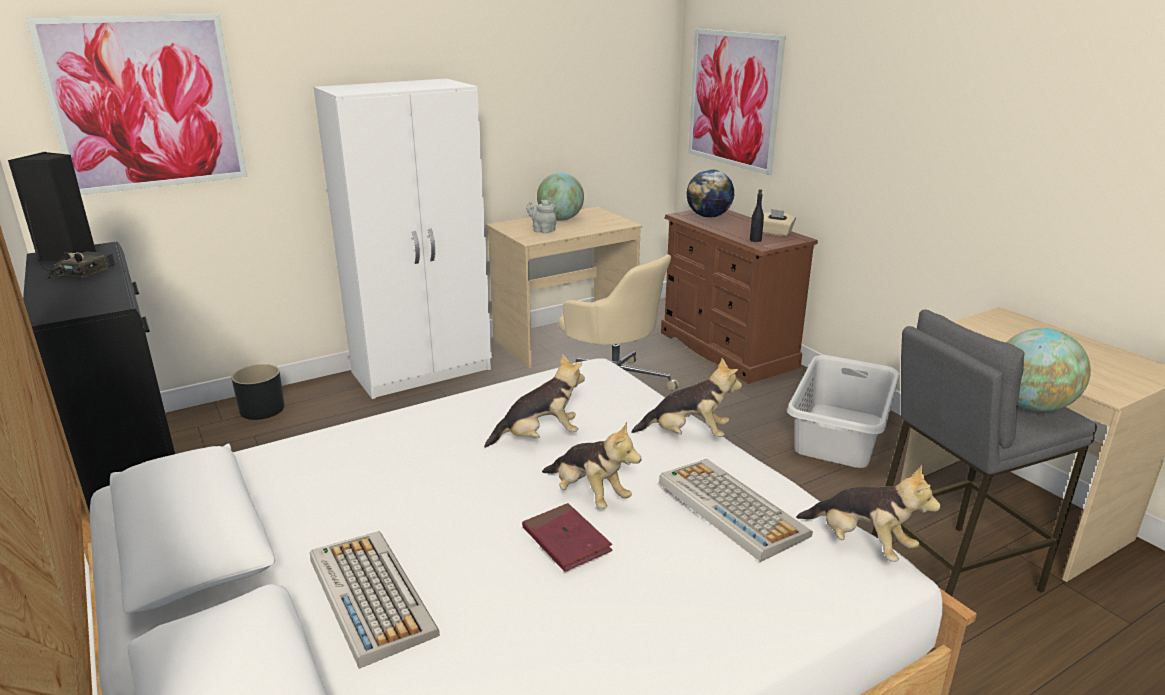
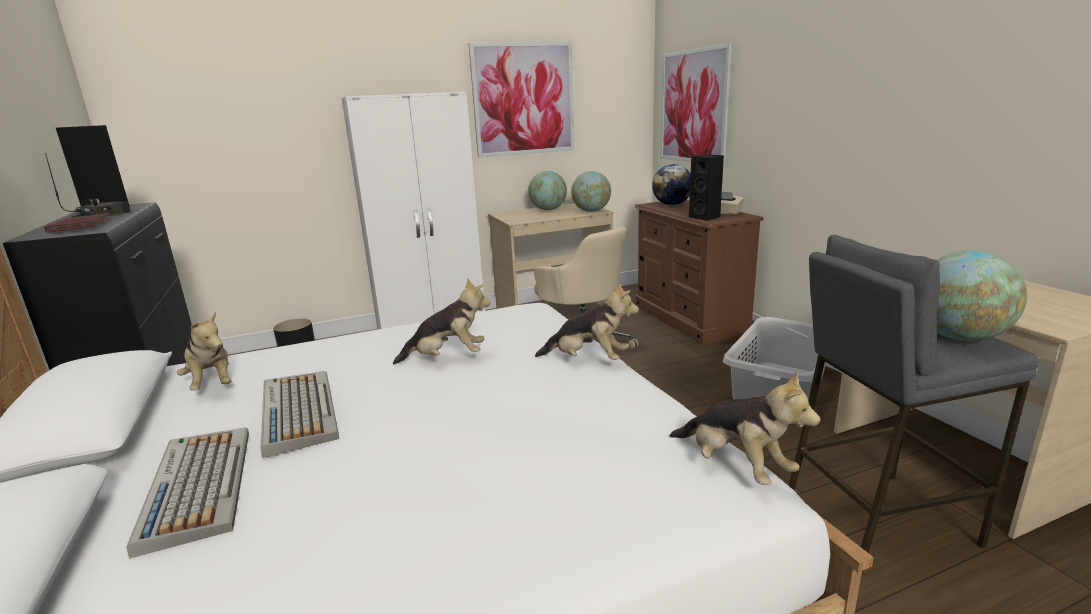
camera: 10 degrees right, 5 degrees down
(146, 104) = (209, 109): picture -> picture (524, 99)
(542, 230) = (529, 216): grey teapot -> none
(566, 540) = (416, 445): red book -> red book (81, 226)
(588, 495) = (466, 407): plush toy -> plush toy (212, 384)
(615, 223) = (591, 211): none -> globe
(729, 508) = (598, 422): keyboard -> keyboard (297, 411)
(755, 240) = (706, 217): black bottle -> black speaker

